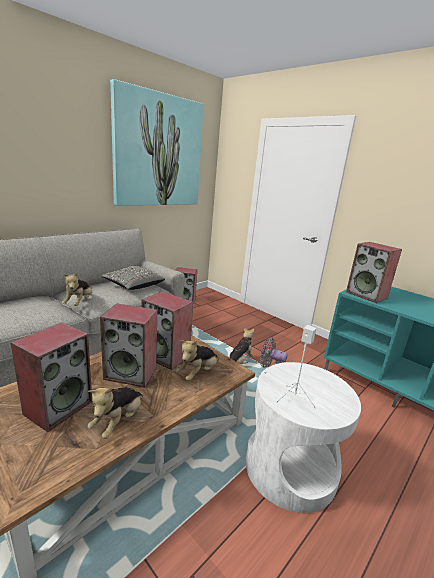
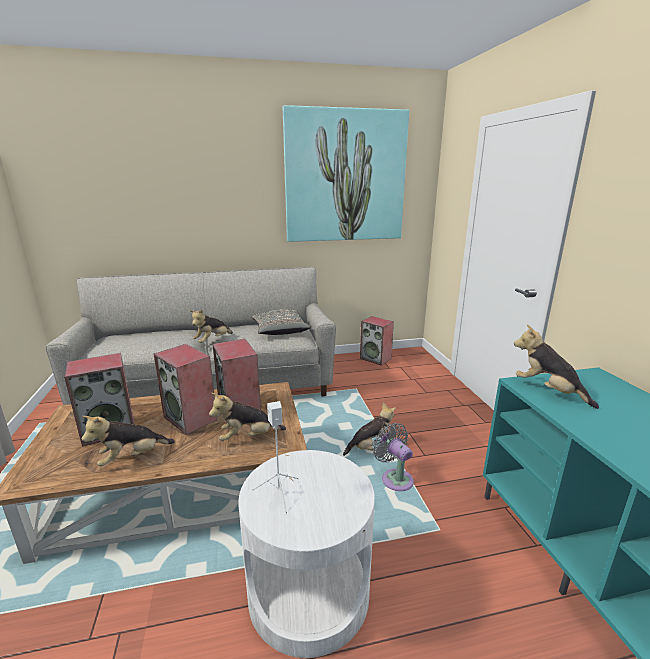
camera: 35 degrees right, 0 degrees up
(367, 295) = (548, 391): speaker -> plush toy

